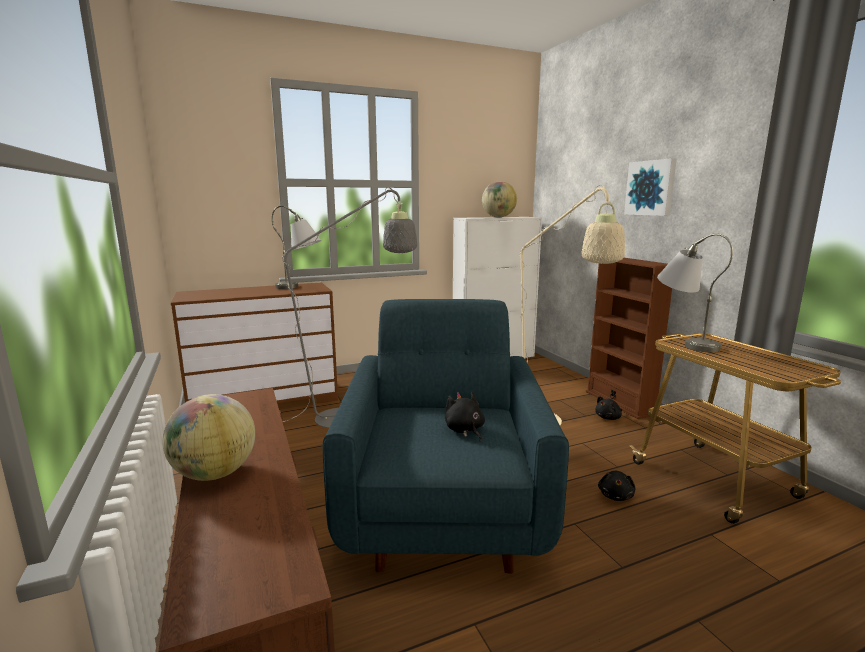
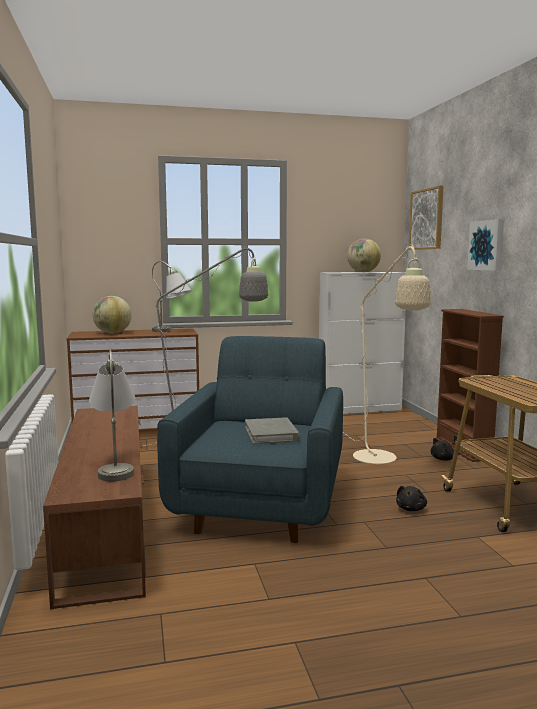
camera: 10 degrees right, 5 degrees down
(215, 473) = (85, 445): globe -> globe (112, 333)
(465, 430) = (271, 434): black plush toy -> grey book
(566, 160) = (426, 219): none -> picture
(683, 342) = (484, 380): grey table lamp -> grey table lamp (116, 466)

